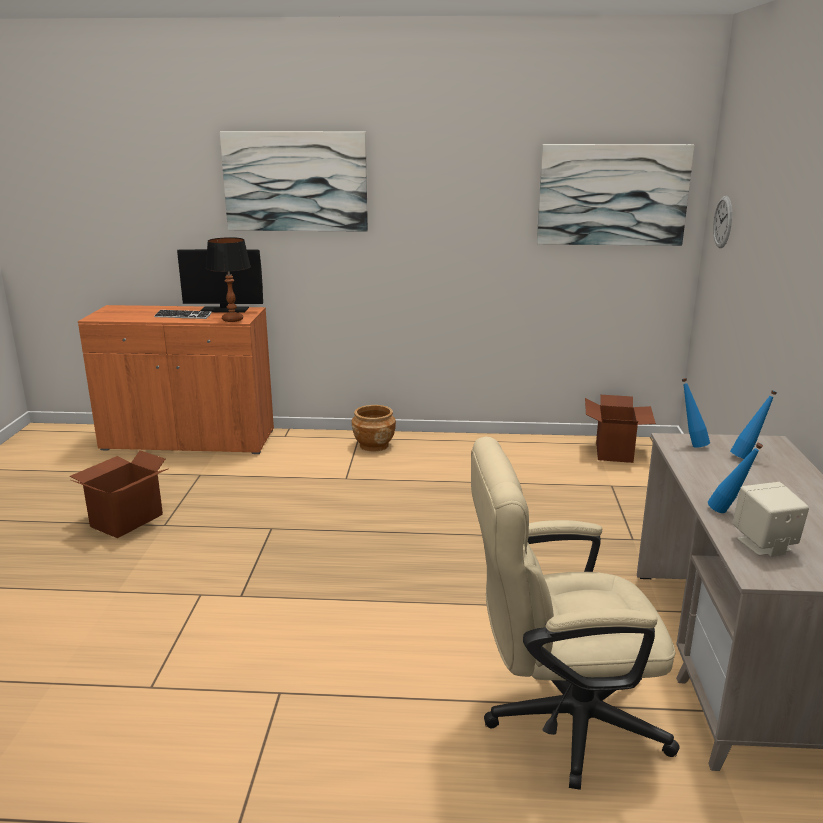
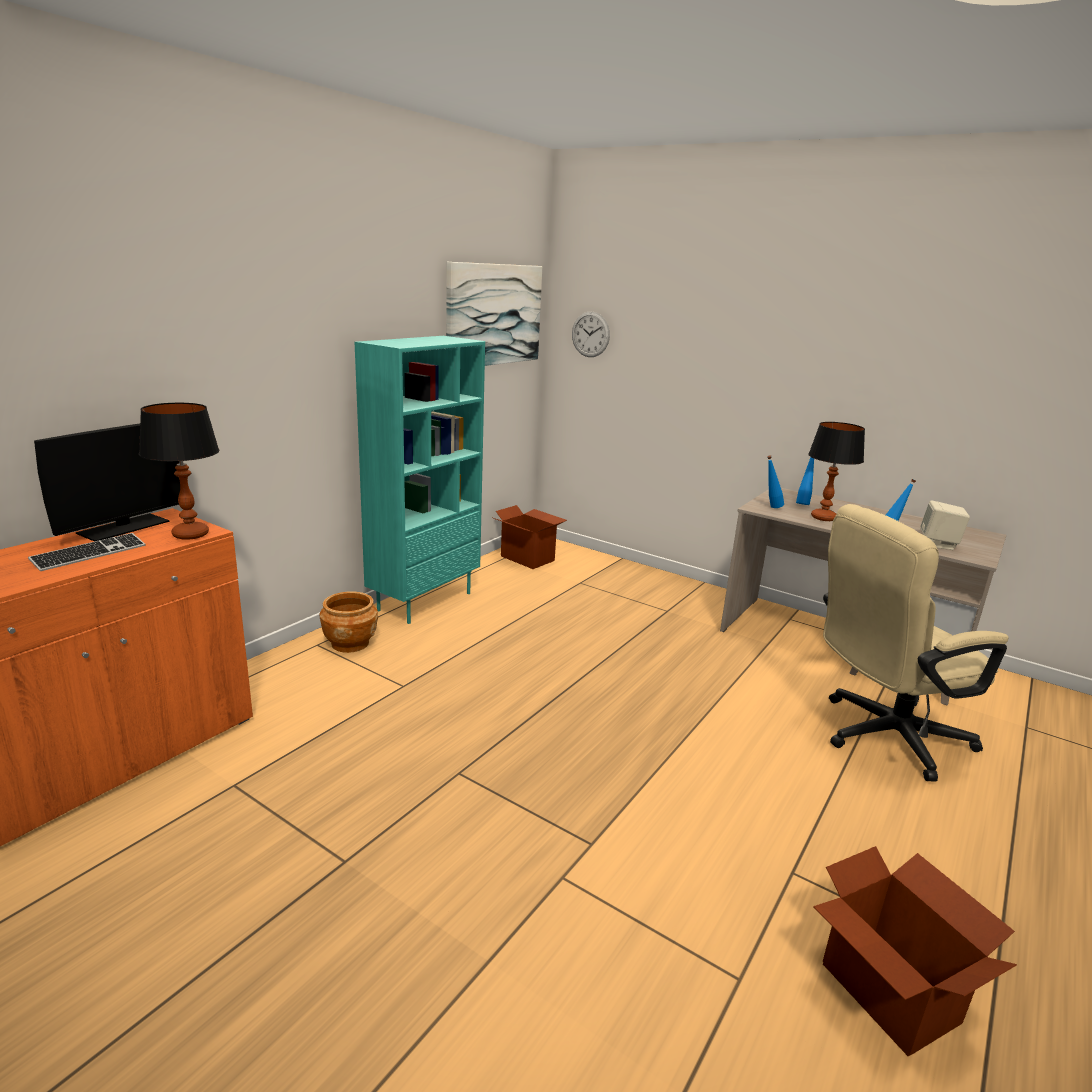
camera: 60 degrees left, 0 degrees up
(126, 520) = (281, 899): cardboard box -> cardboard box (888, 994)
(295, 181) = (197, 309): picture -> none
(468, 444) = (424, 601): none -> turquoise bookcase
(559, 720) = (882, 736): beige office chair -> beige office chair turned 45 degrees clockwise
(716, 472) = (823, 517): none -> table lamp

